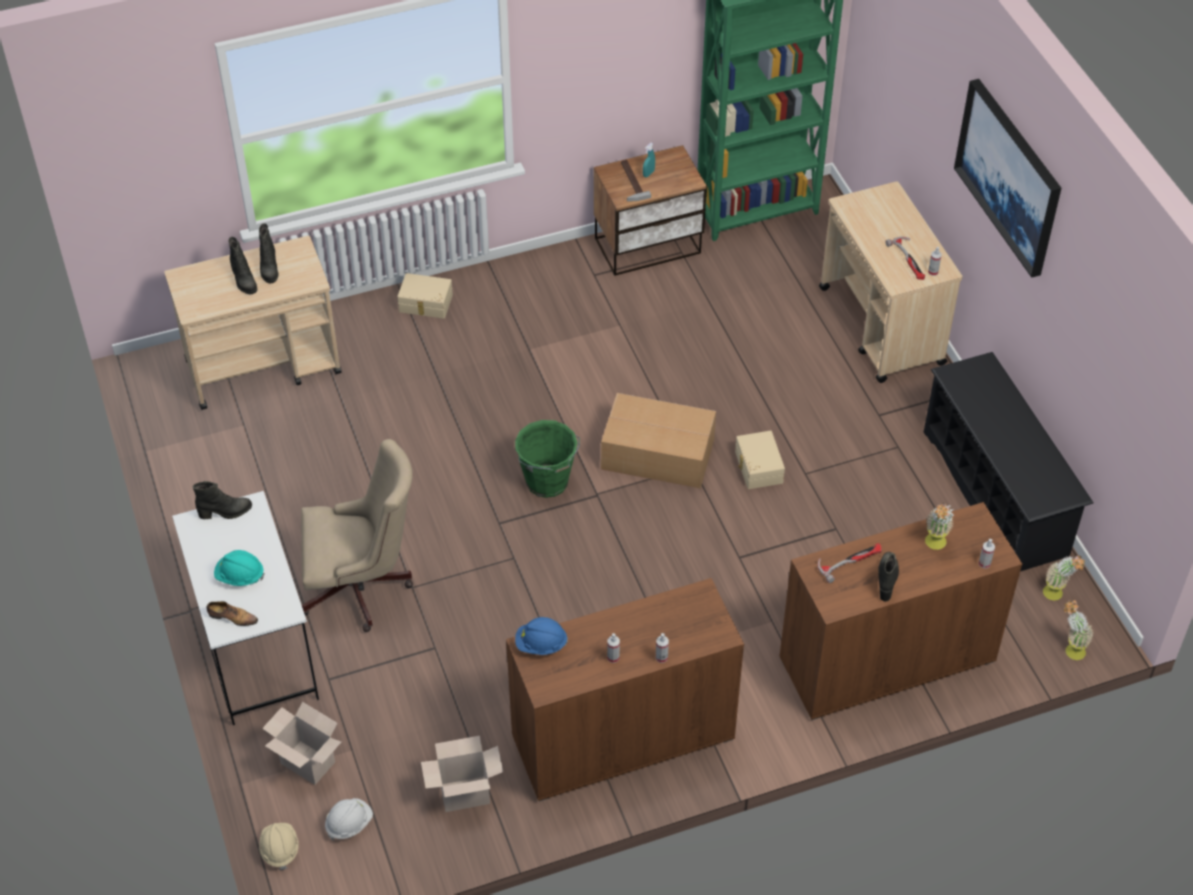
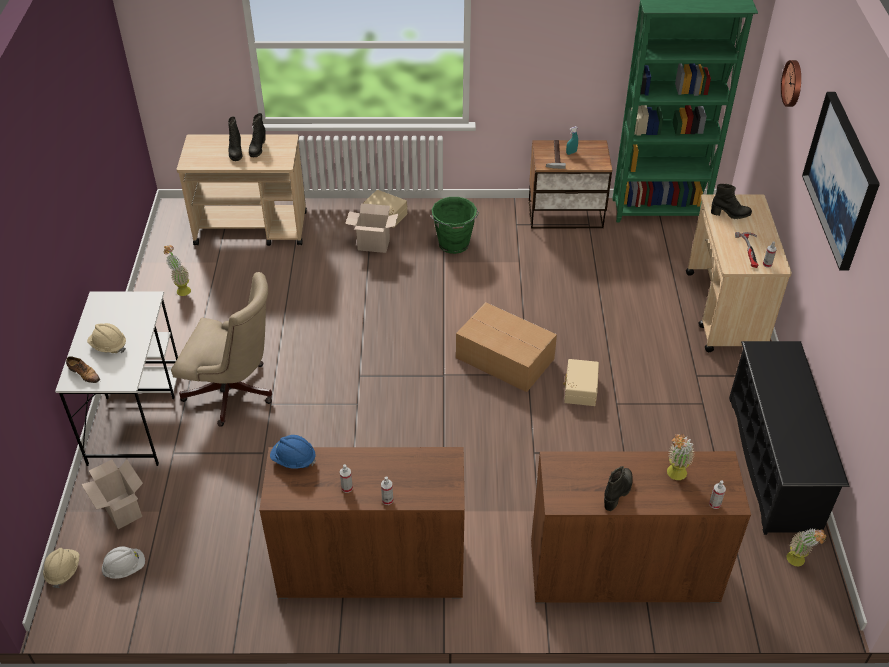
camera: 20 degrees right, 5 degrees down
(225, 512) = (127, 299): black boot -> black boot (730, 214)
(240, 576) = (108, 346): turquoise hard hat -> beige hard hat
(463, 795) = (223, 574): cardboard box -> cardboard box (372, 245)
(548, 482) = (410, 357): green bucket -> green bucket (454, 245)
(850, 561) = (591, 467): hammer -> none
(912, 55) = (793, 83): none -> wall clock
(1070, 650) = (794, 613): potted plant -> potted plant (181, 289)

